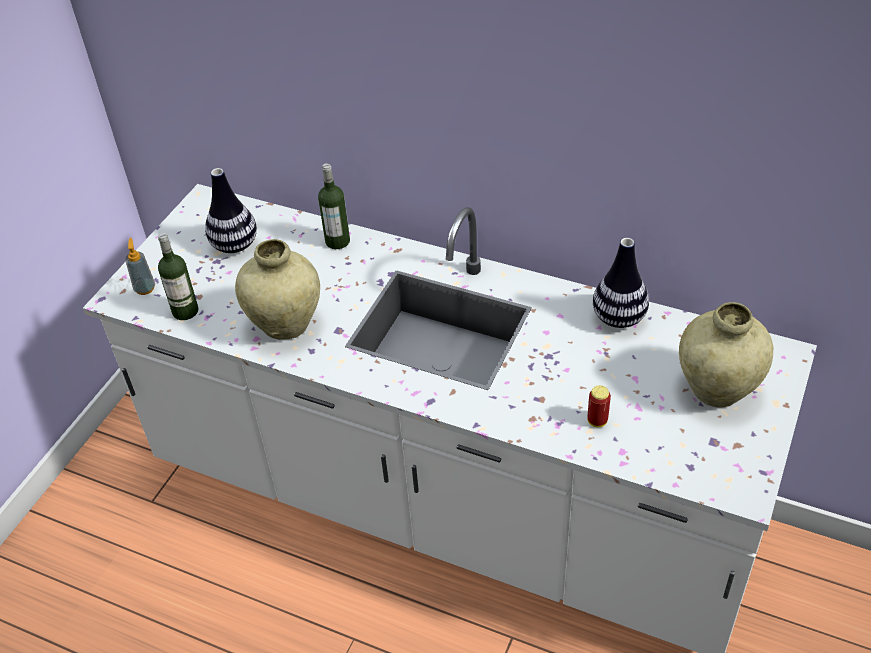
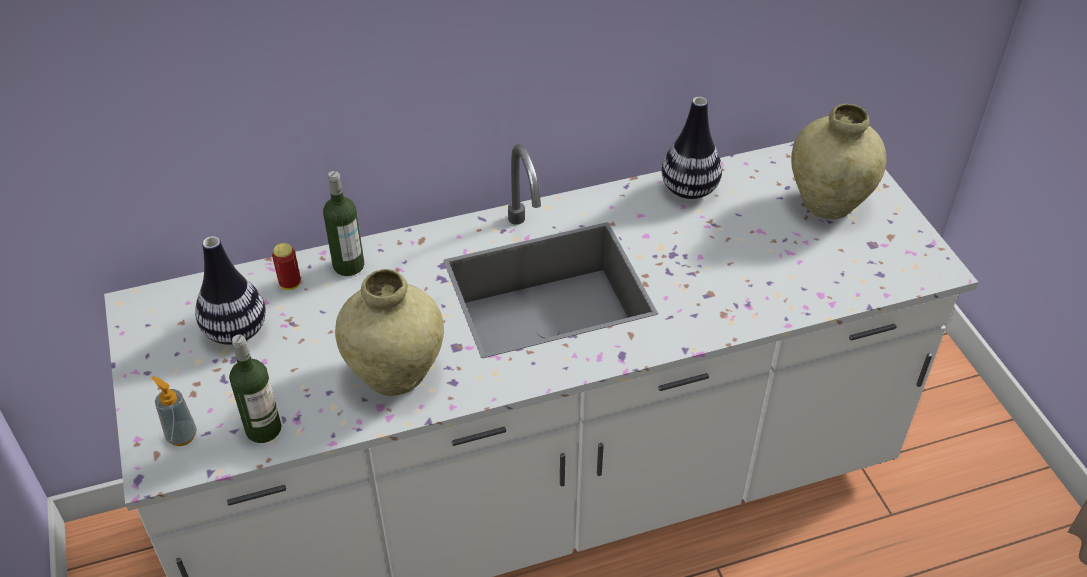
camera: 45 degrees left, 0 degrees up
(597, 421) = (773, 283): can -> can (290, 284)

